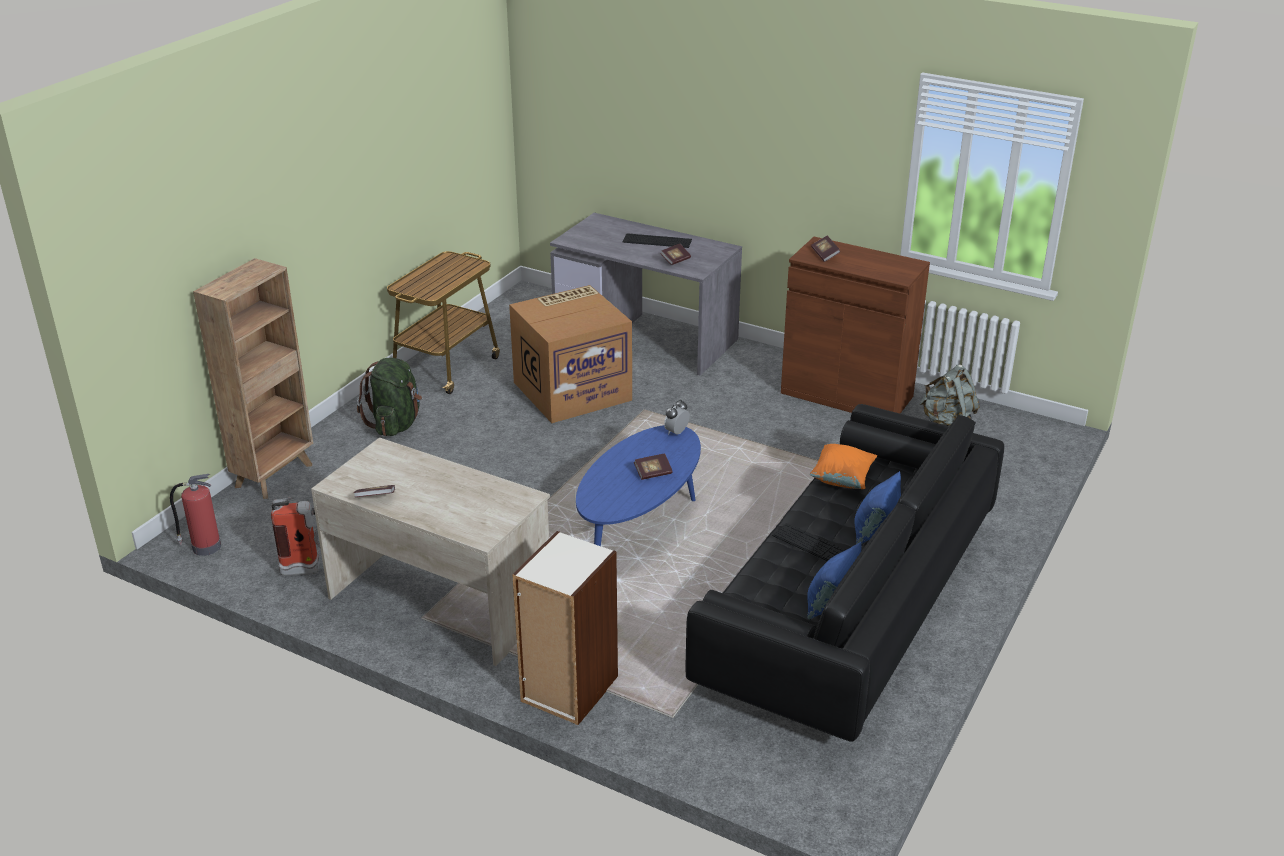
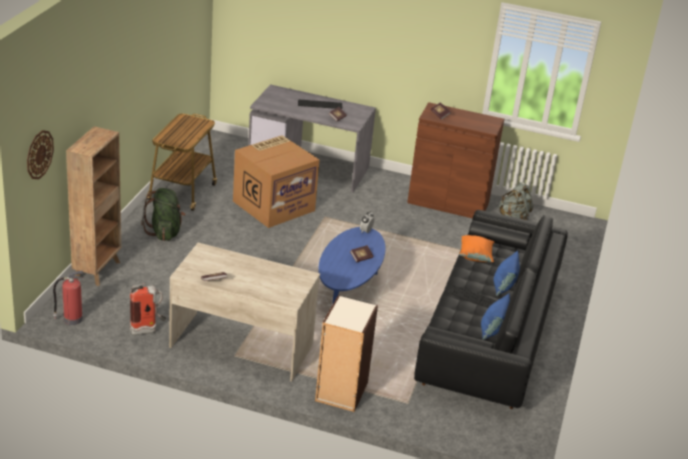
camera: 15 degrees left, 0 degrees up
(136, 294) = (39, 154): none -> wall clock

